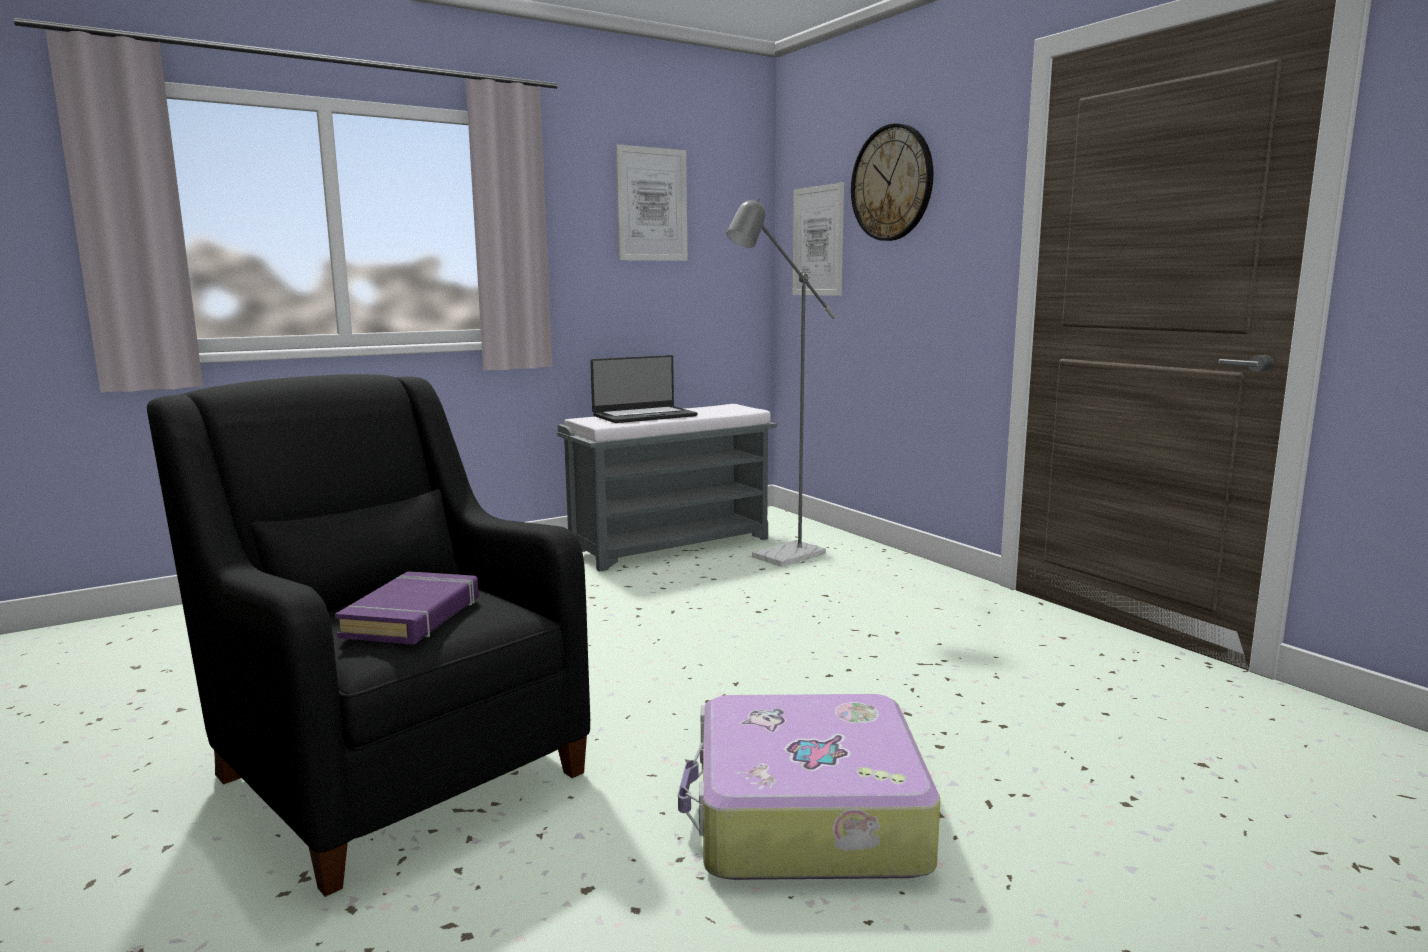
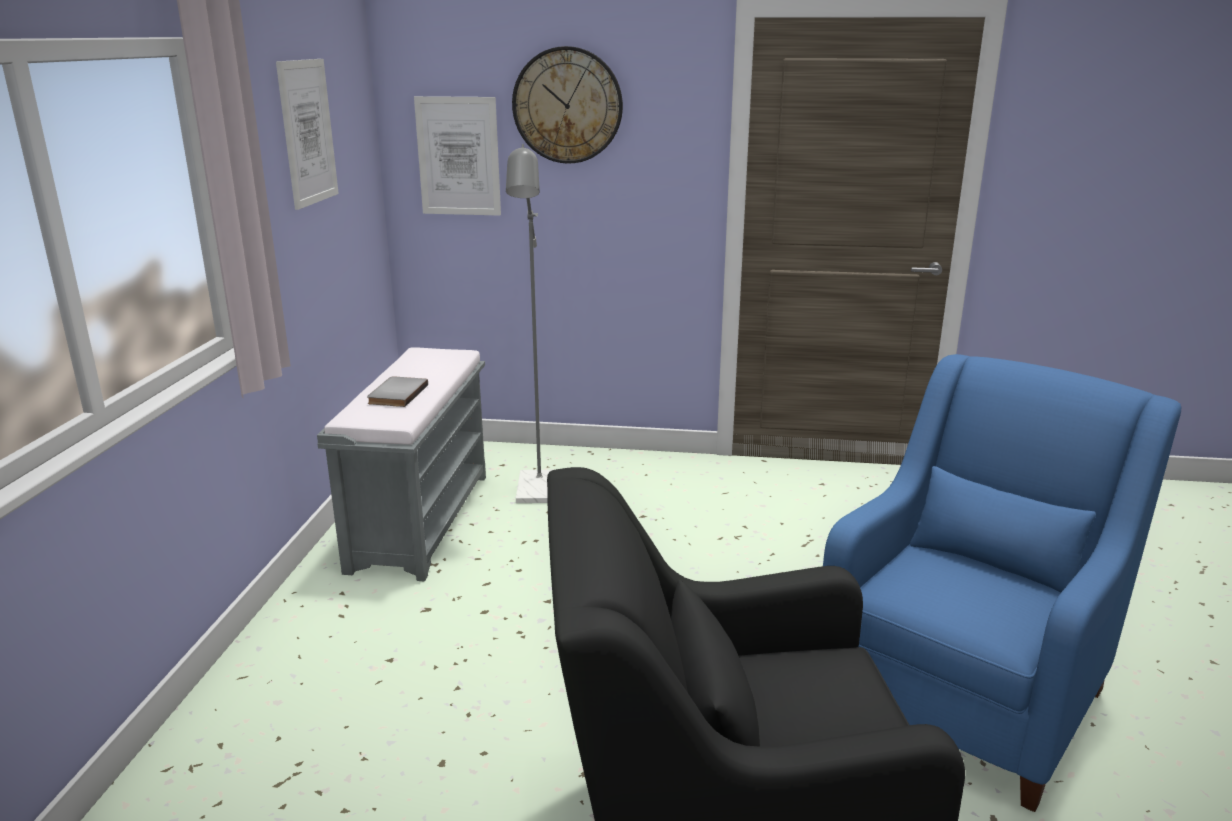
camera: 50 degrees left, 10 degrees up
(413, 617) = (828, 707): purple book -> none
(644, 416) = (396, 394): laptop -> grey book
(805, 816) = (967, 689): suitcase -> blue armchair

